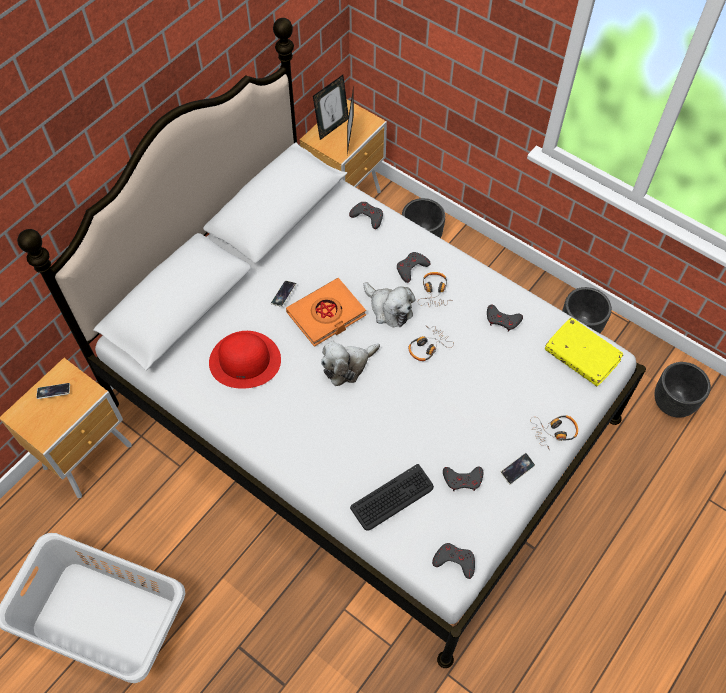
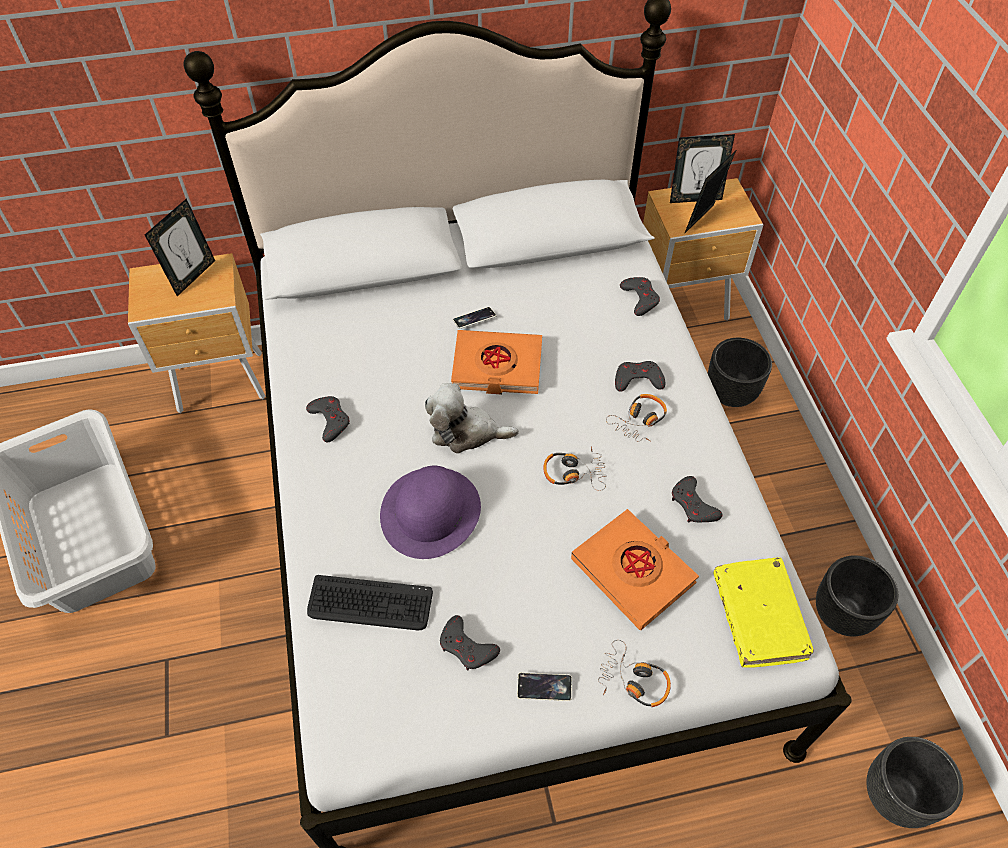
camera: 40 degrees right, 5 degrees down
(54, 392) = (192, 276): phone -> picture frame
(245, 360) = (372, 356): red hat -> none
(374, 425) = (430, 511): none -> purple hat
(389, 309) = (570, 405): plush toy -> none
(454, 561) = (366, 732): grey game controller -> grey game controller (330, 420)
(505, 377) = (633, 571): none -> orange book

